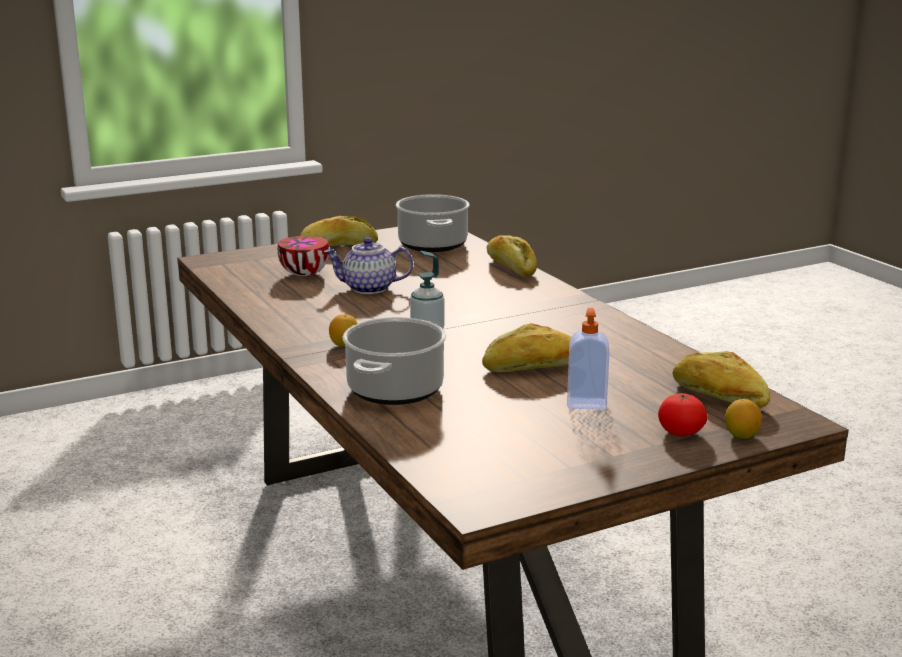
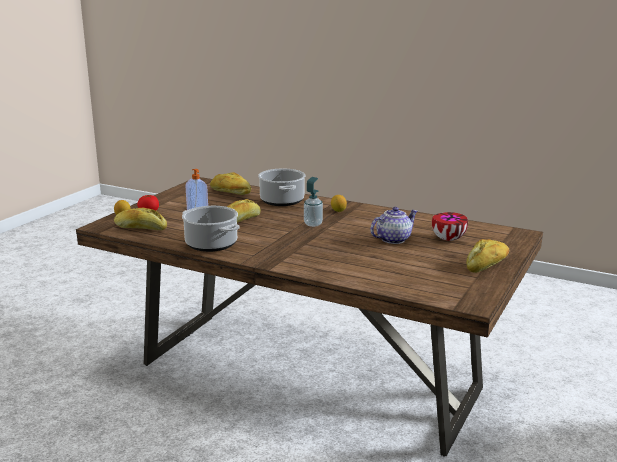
camera: 145 degrees right, 0 degrees up
(433, 245) = (434, 284): cooking pot -> cooking pot (210, 244)
(511, 267) = (345, 278): bread -> bread (230, 192)

